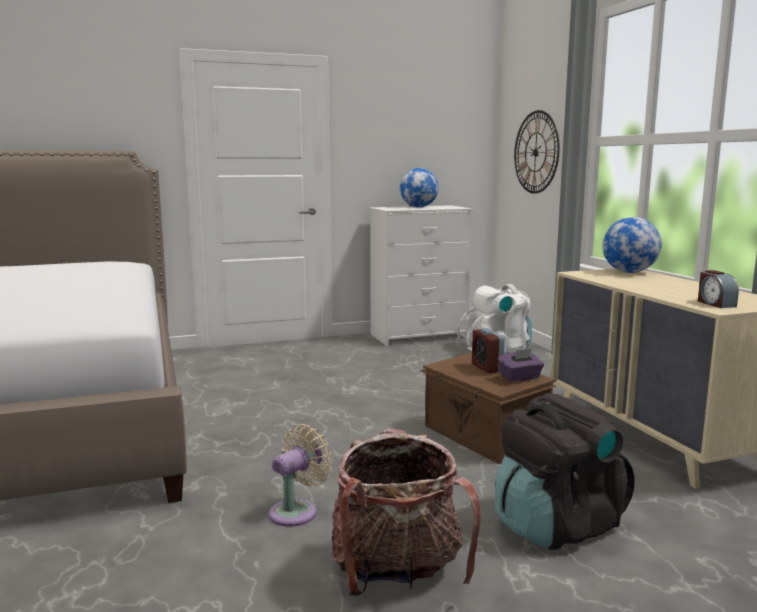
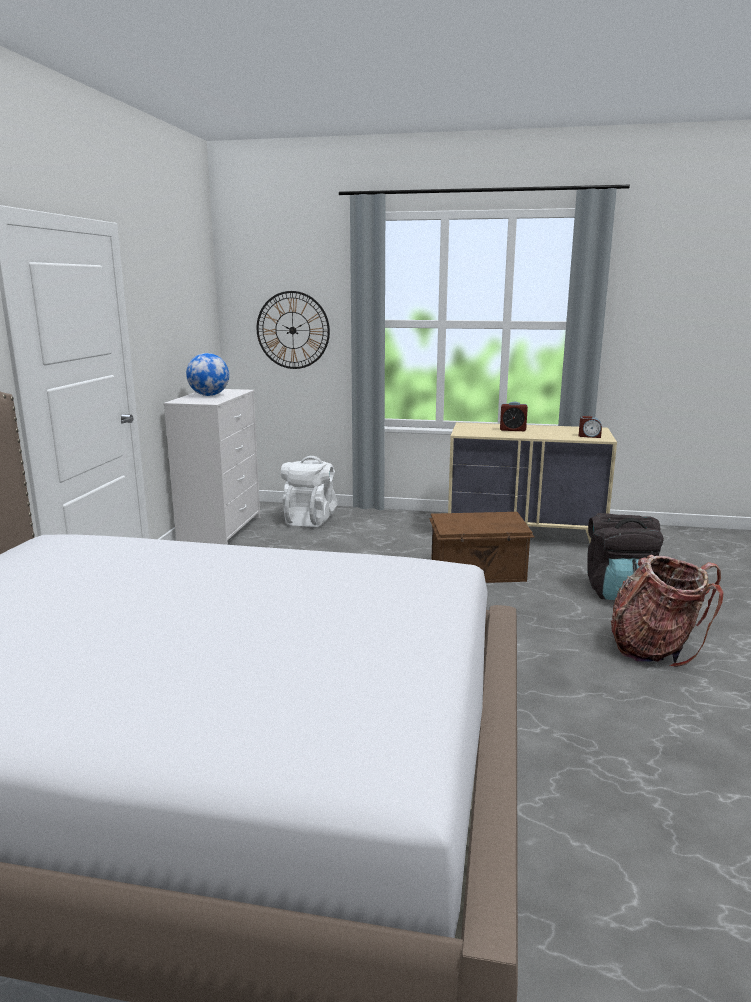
camera: 60 degrees left, 5 degrees up
(297, 511) = (553, 662): beige fan -> none
(487, 368) = (473, 520): alarm clock -> alarm clock (512, 430)
(520, 378) = (505, 517): purple tissue box -> none
(629, 272) = (475, 426): globe -> none

